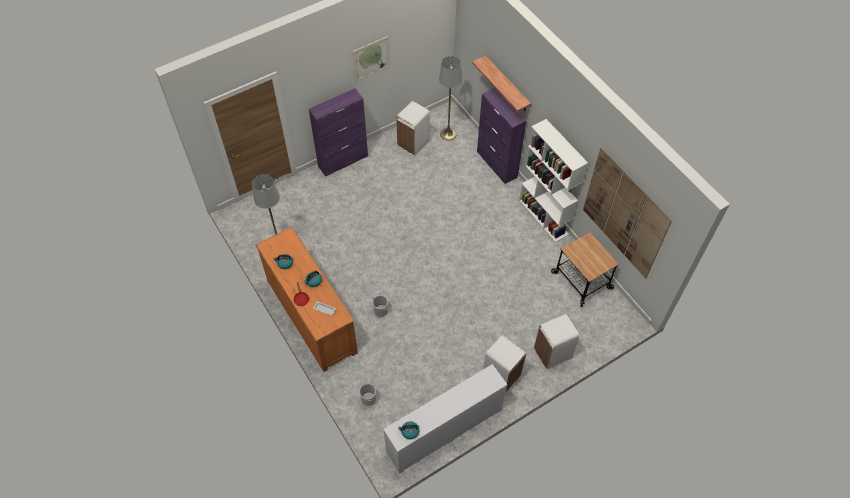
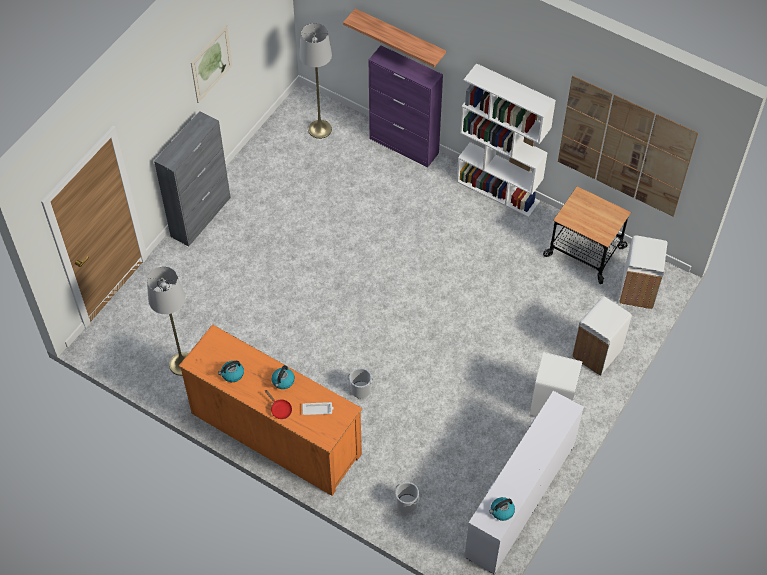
camera: 25 degrees left, 0 degrees up
(343, 161) = (201, 216): purple cabinet -> grey cabinet
(412, 143) = (280, 158): white trash can -> white trash can (637, 292)

